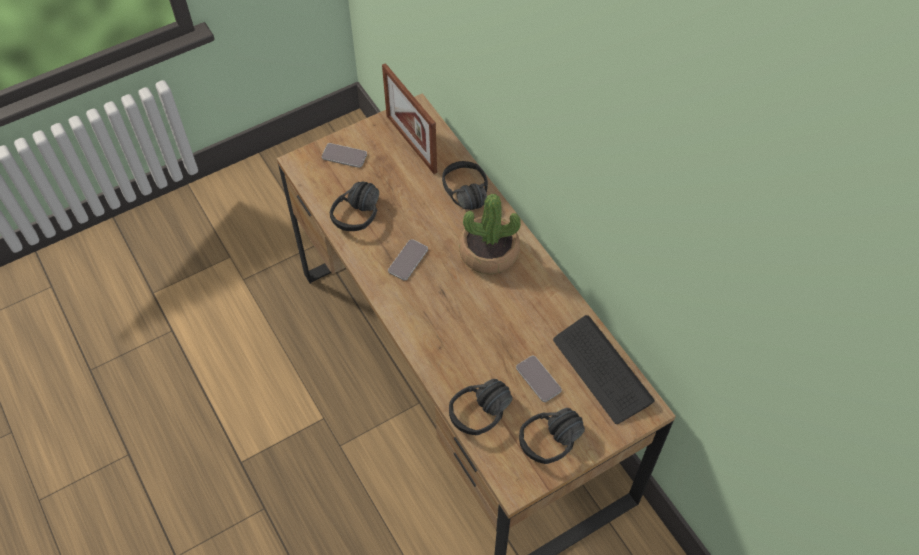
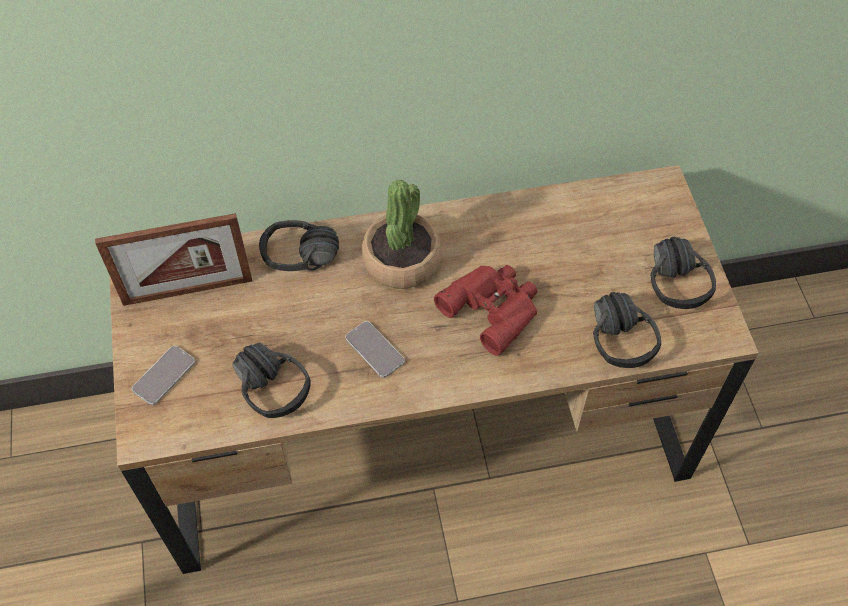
camera: 70 degrees left, 0 degrees up
(473, 320) = (493, 307): none -> red binoculars
(538, 379) = (596, 268): phone -> none
(601, 370) = (604, 207): keyboard -> none

